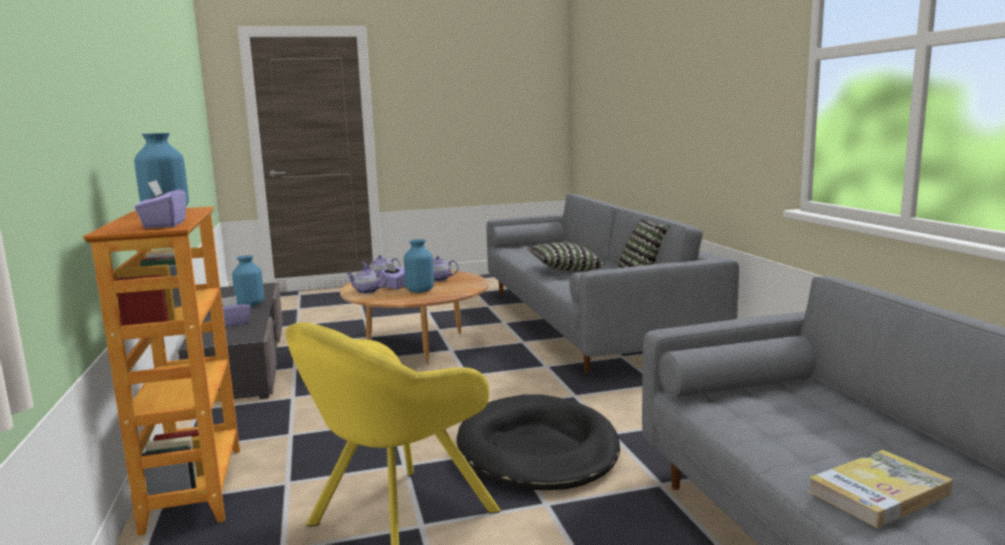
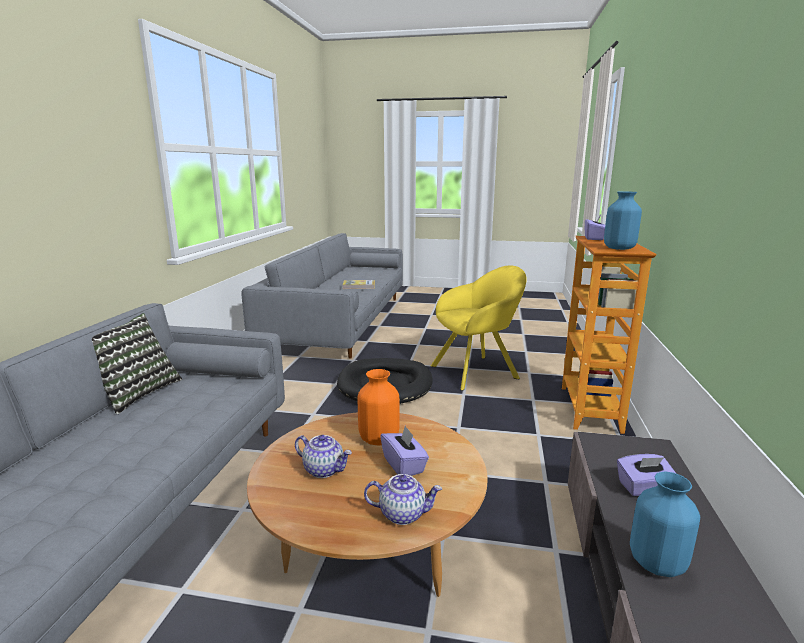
camera: 155 degrees left, 5 degrees up
(367, 291) = (447, 460): teapot -> none
(419, 291) = (379, 439): blue vase -> orange vase
(564, 270) = (134, 446): pillow -> none

